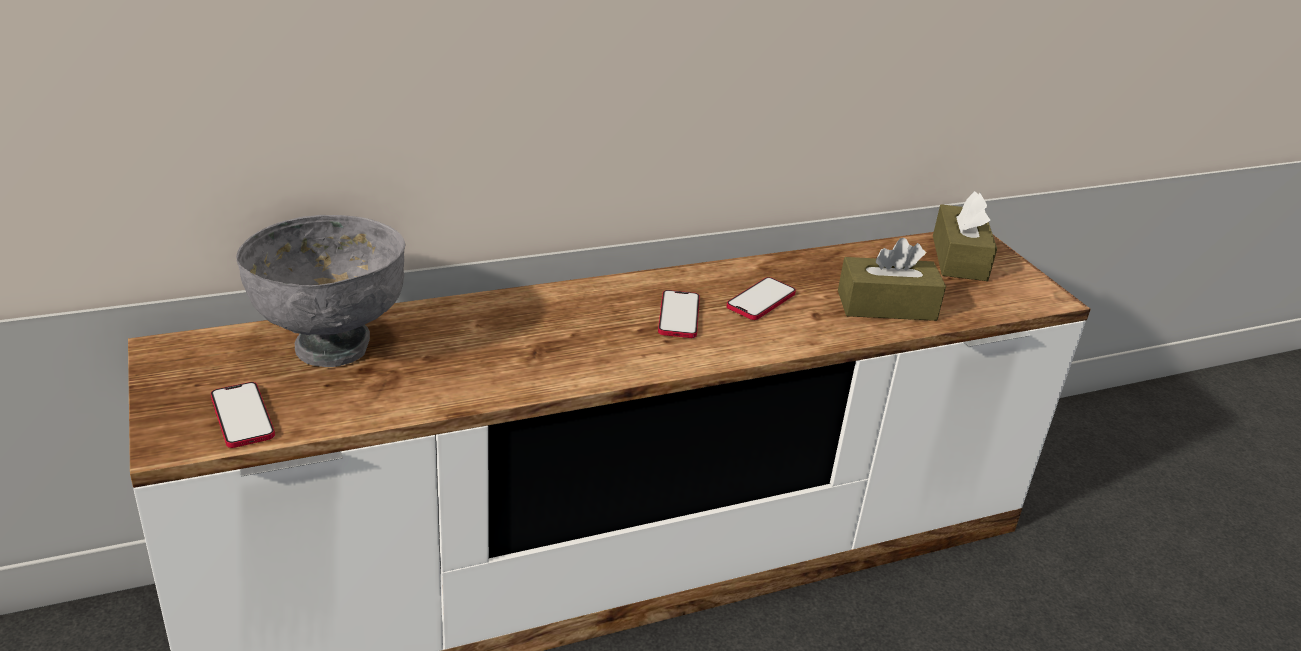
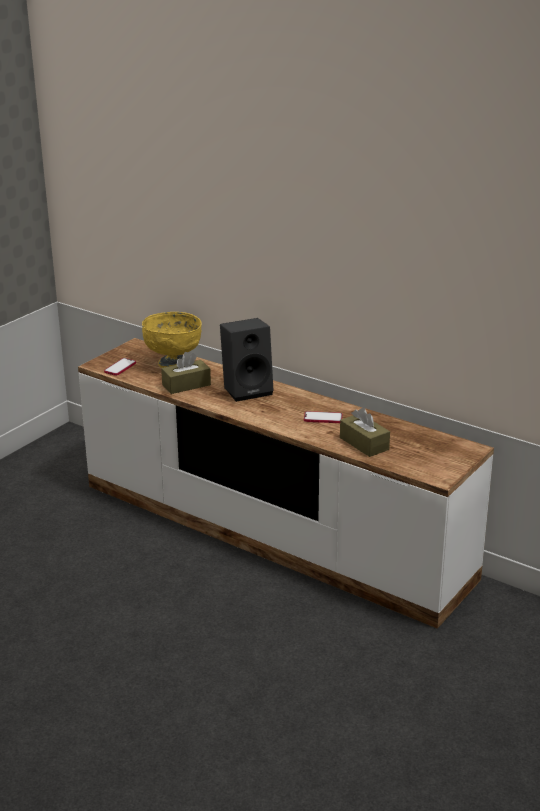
camera: 60 degrees right, 5 degrees down
(332, 345) = (173, 363): grey bowl -> yellow bowl
(564, 319) = (248, 389): none -> black speaker
(678, 316) = (284, 407): phone -> none
(959, 258) = (443, 449): brown tissue box -> brown tissue box (186, 385)

